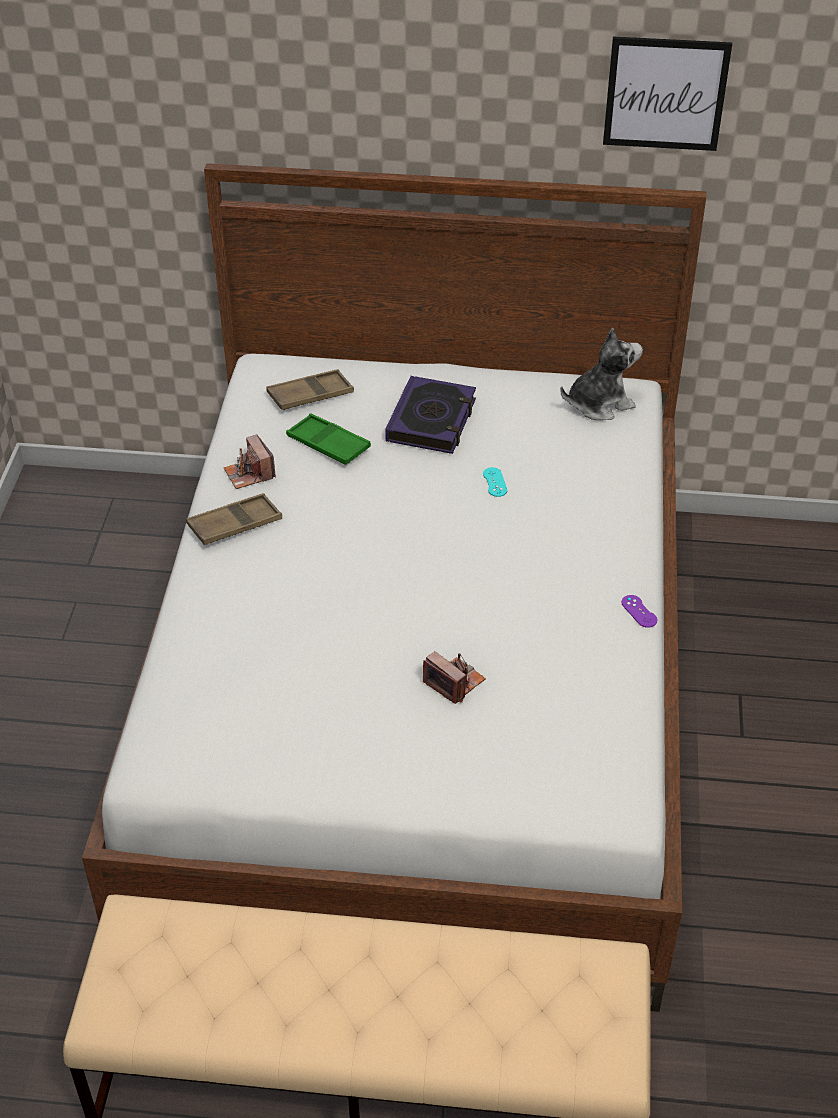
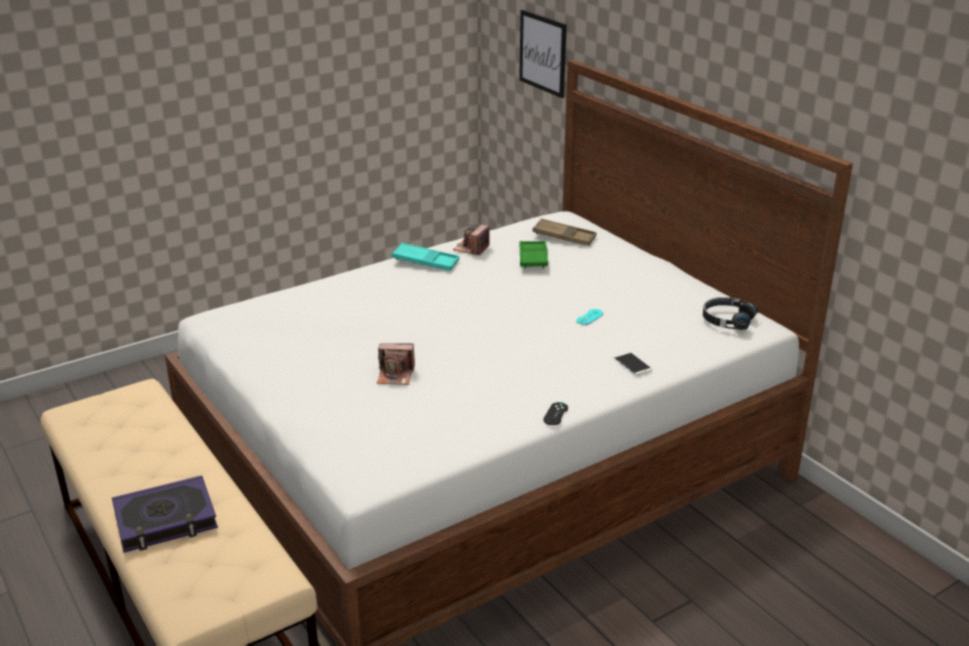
camera: 50 degrees right, 15 degrees down
(235, 524) = (425, 261): brown tray -> turquoise tray
(431, 421) = (608, 277): book -> book (165, 520)
(454, 682) = (395, 375): camera -> camera turned 90 degrees clockwise
(599, 403) = (727, 320): plush toy -> black headphones
(609, 510) = (632, 364): none -> phone
(639, 611) = (555, 414): purple game controller -> black game controller
(665, 93) = (838, 65): picture -> picture (543, 53)

